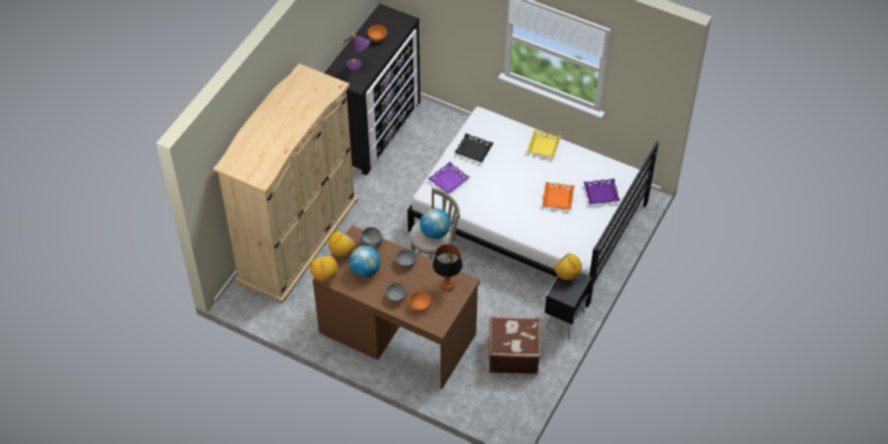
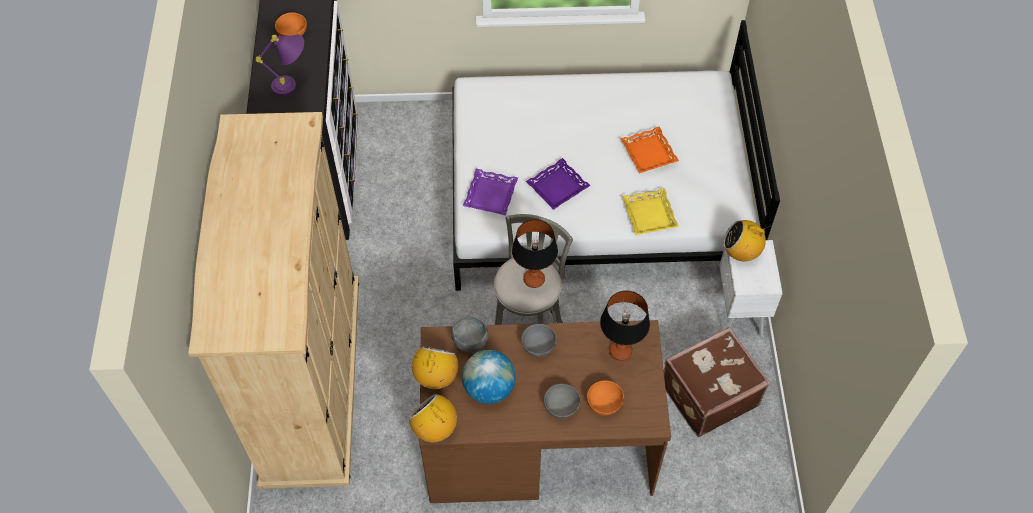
camera: 30 degrees left, 5 degrees up
(435, 233) = (534, 279): globe -> table lamp
(473, 150) = (495, 139): black tray -> none
(544, 146) = (581, 93): yellow tray -> yellow tray (650, 215)
(563, 321) = (737, 315): black nightstand -> white nightstand
(601, 194) = (697, 123): purple tray -> purple tray (558, 187)

